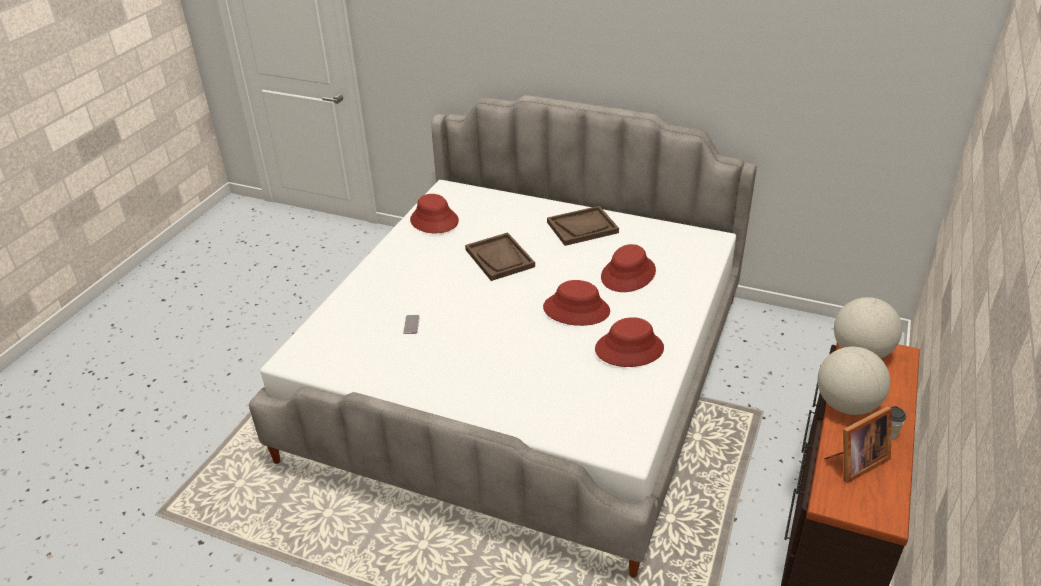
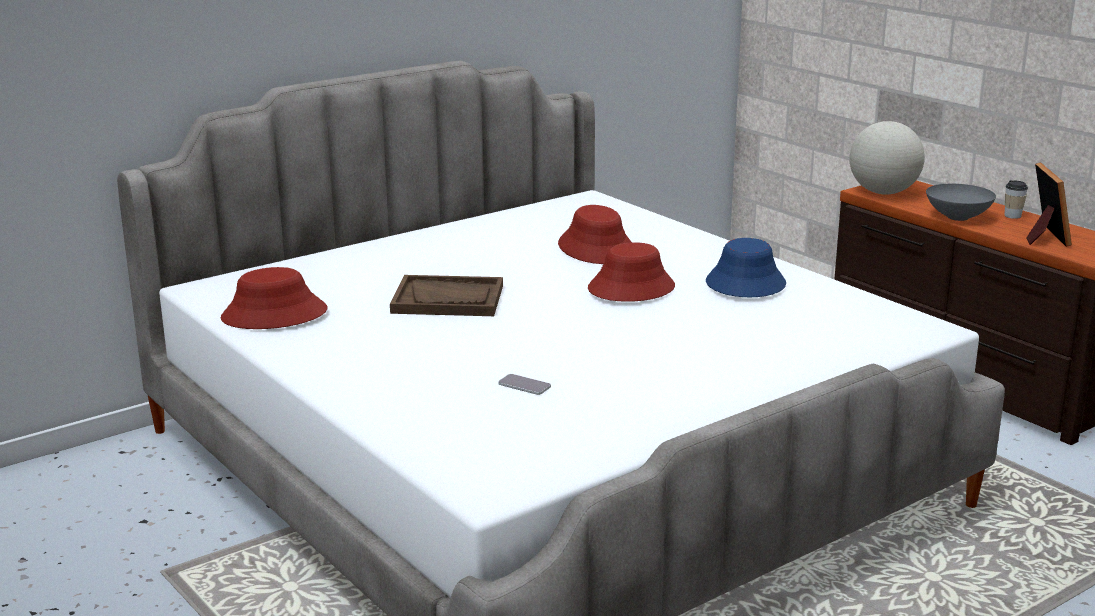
camera: 60 degrees left, 15 degrees down
(582, 227) = (456, 243): brown tray -> none
(629, 349) = (745, 283): red hat -> blue hat
(846, 404) = (956, 217): globe -> grey bowl

